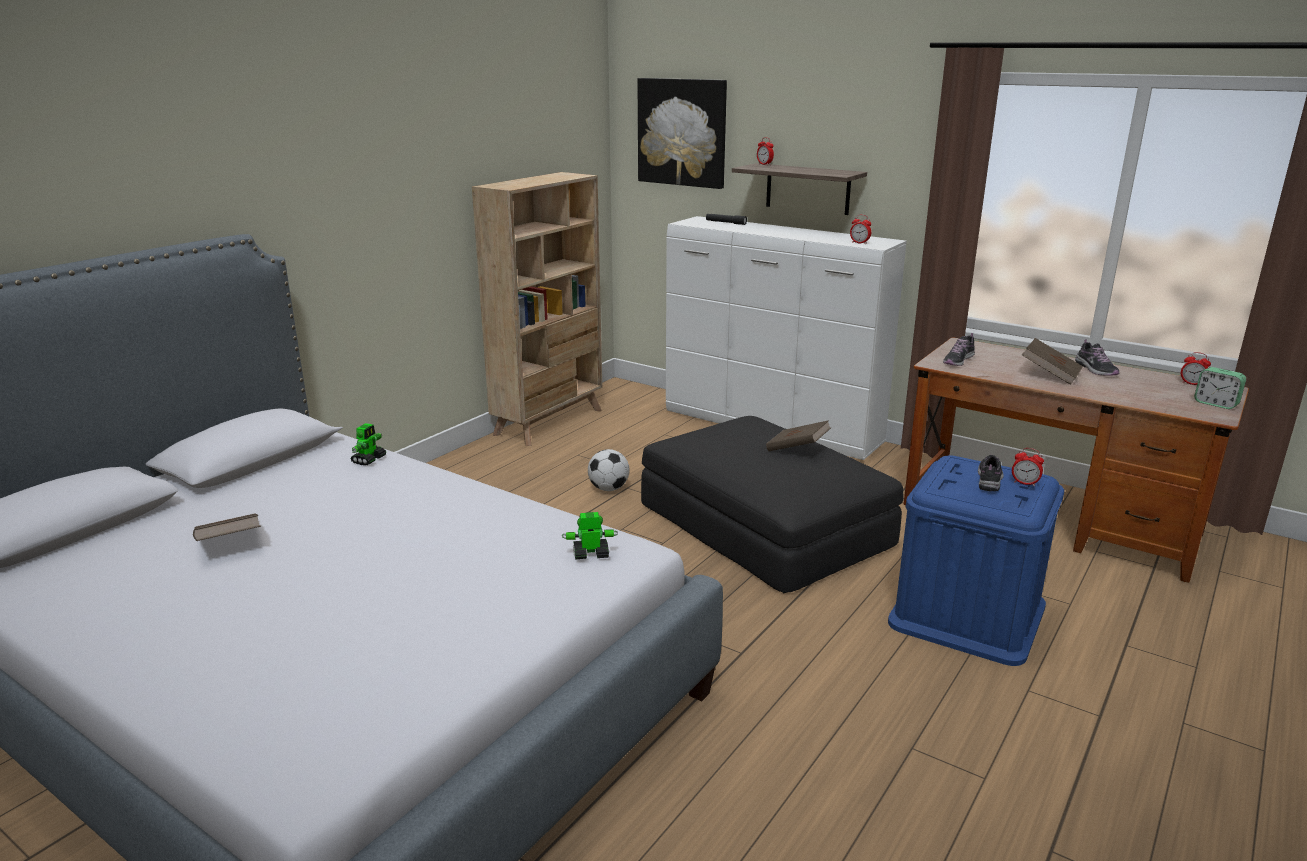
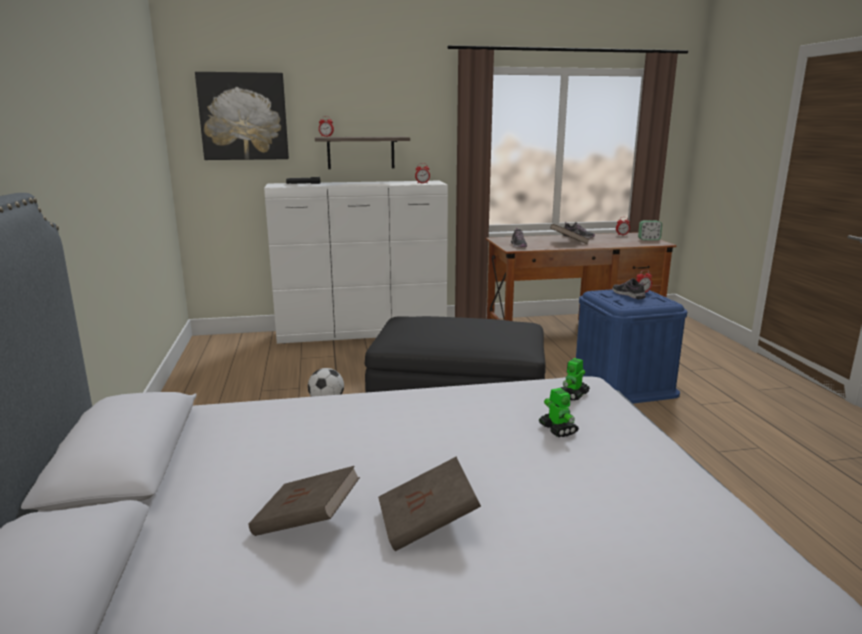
camera: 45 degrees left, 5 degrees down
(369, 459) = (264, 410): toy robot -> toy robot (557, 429)
(549, 422) = (194, 378): beige bookcase -> none
(797, 449) = (472, 321): brown book -> brown book (427, 523)

